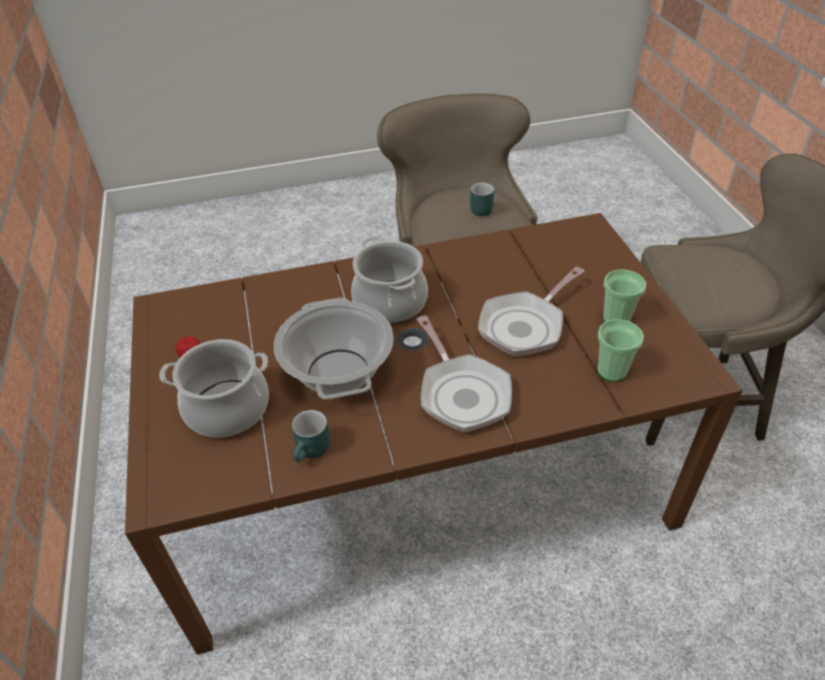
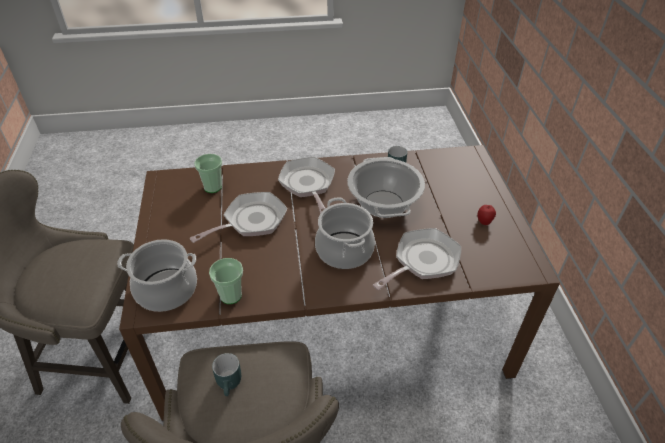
camera: 175 degrees left, 0 degrees up
(227, 408) = (450, 191): cooking pot -> cooking pot (166, 290)
(292, 301) = (423, 261): none -> frying pan
(616, 319) = (185, 219): cup -> cup (231, 295)

